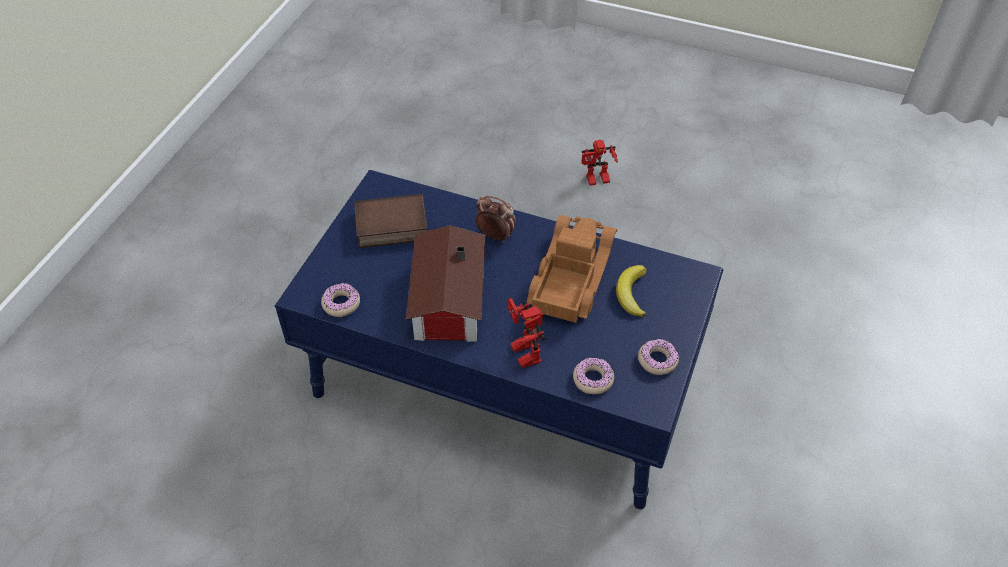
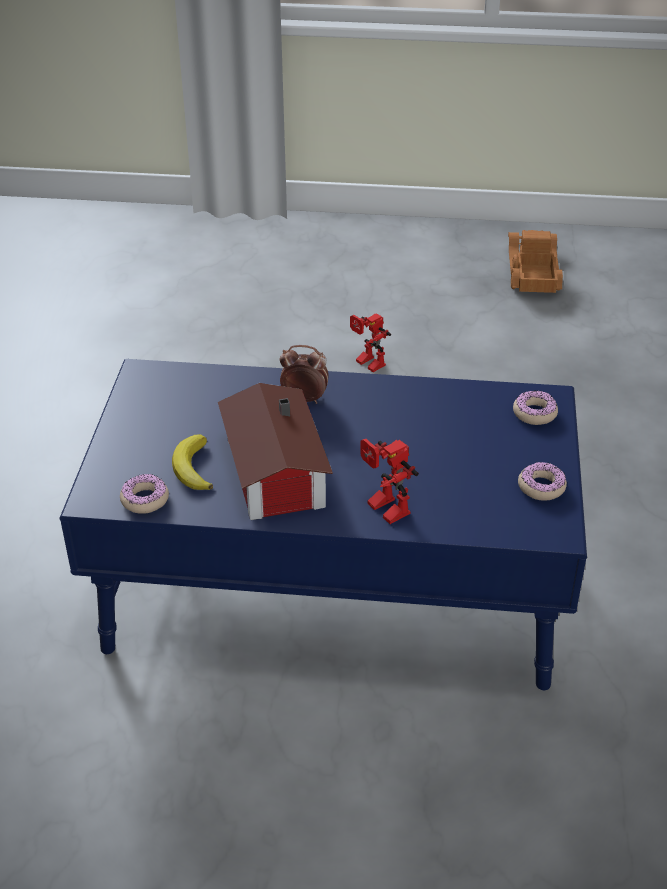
camera: 15 degrees left, 10 degrees down
(390, 228) = (175, 412): book -> none
(569, 276) = (406, 423): toy truck -> toy truck (531, 272)
(593, 379) = (477, 519): donut -> donut (534, 413)
(596, 181) = (366, 363): toy robot -> toy robot turned 75 degrees clockwise
(631, 293) = (484, 427): banana -> banana (192, 468)

